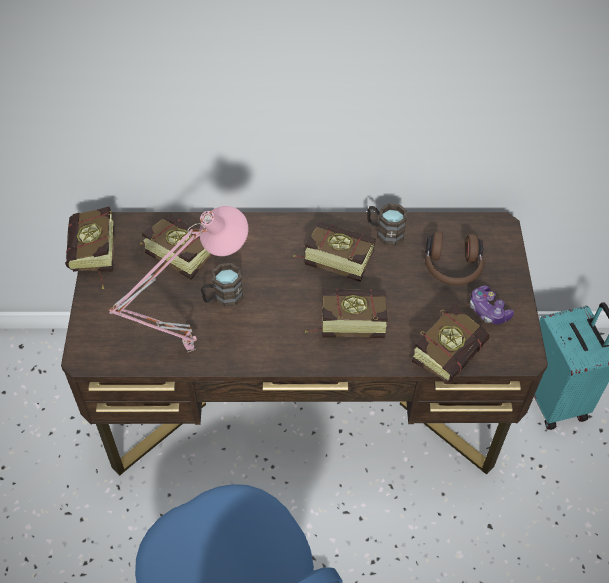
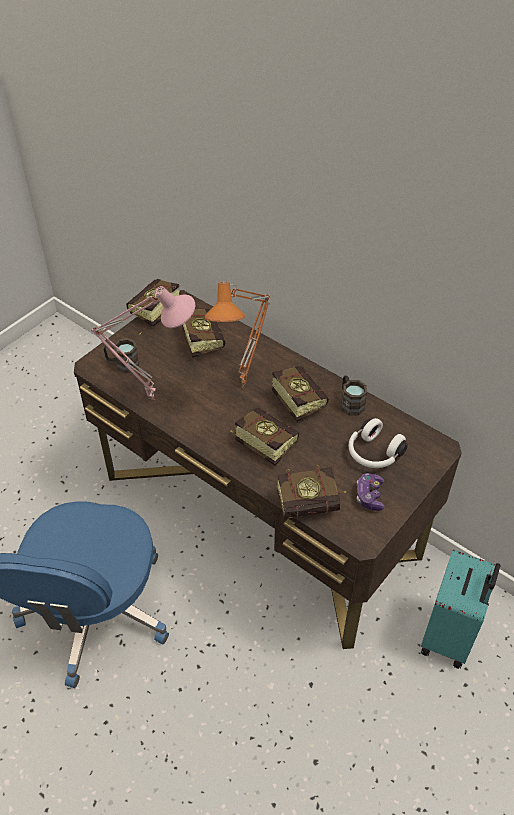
camera: 40 degrees right, 5 degrees down
(222, 297) = (202, 380): brown mug -> brown mug (122, 364)
(273, 276) = (246, 386): none -> orange table lamp
(452, 268) = (373, 453): brown headphones -> white headphones

